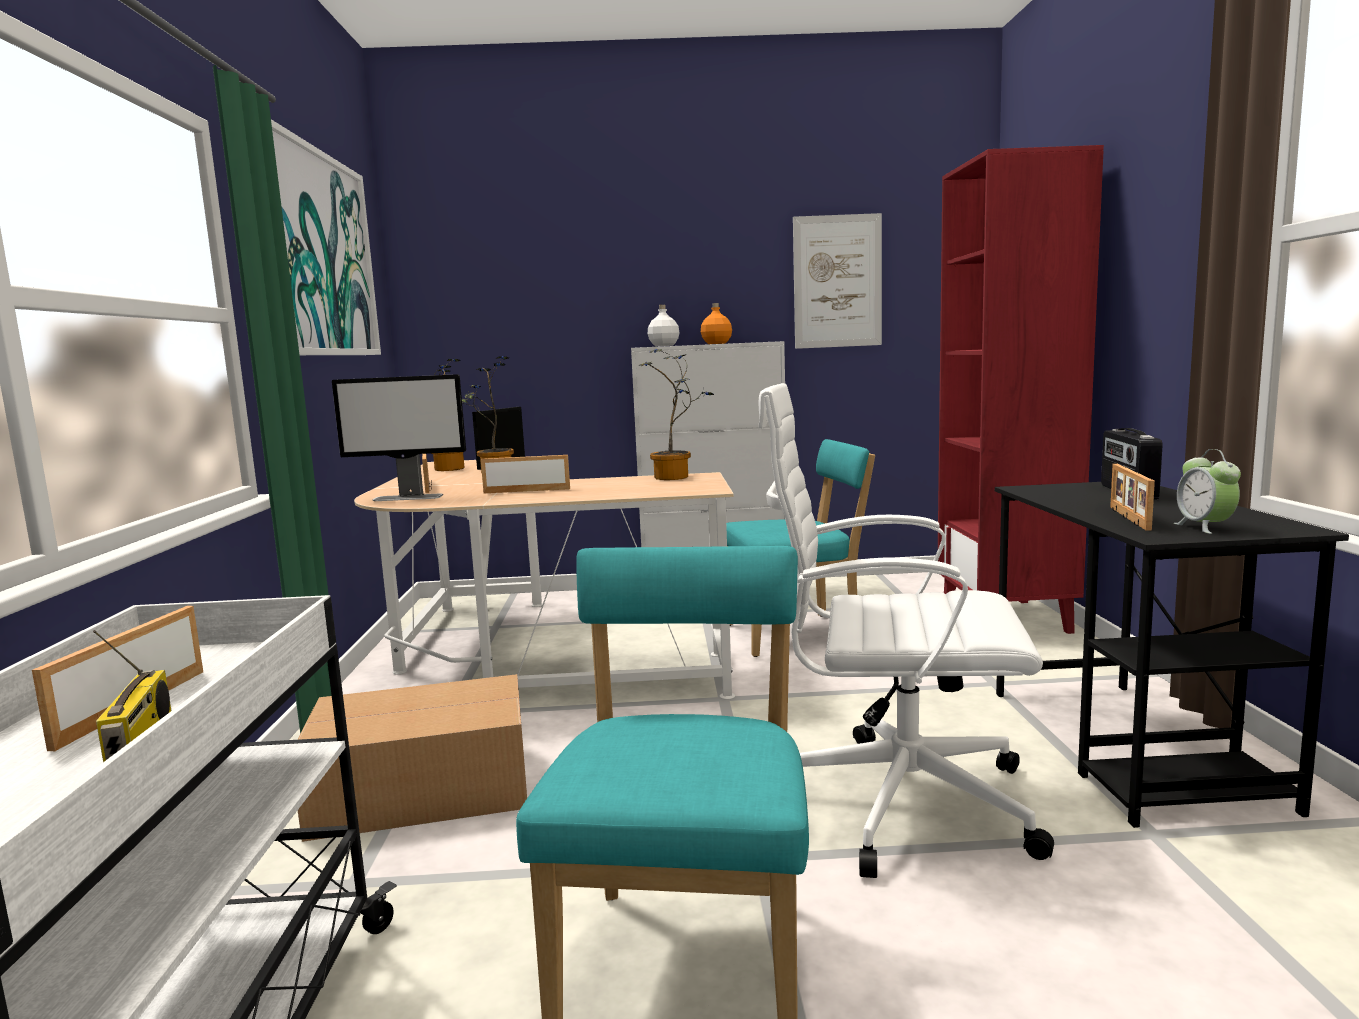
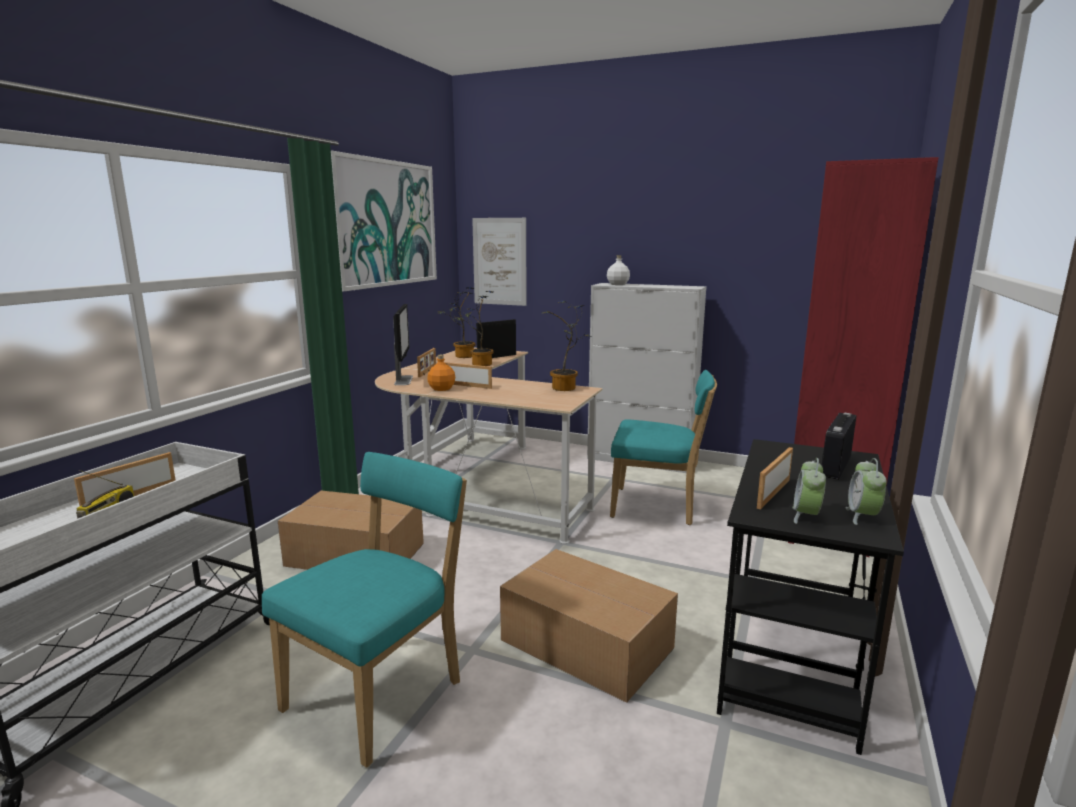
camera: 25 degrees right, 5 degrees up
(409, 497) = (403, 380): monitor -> monitor turned 120 degrees counterclockwise
(716, 343) = (657, 285): orange bottle -> orange bottle (441, 389)
(837, 281) = (761, 242): picture -> picture (499, 261)
(895, 801) = (585, 642): white office chair -> cardboard box
(1250, 519) = (862, 516): none -> alarm clock

